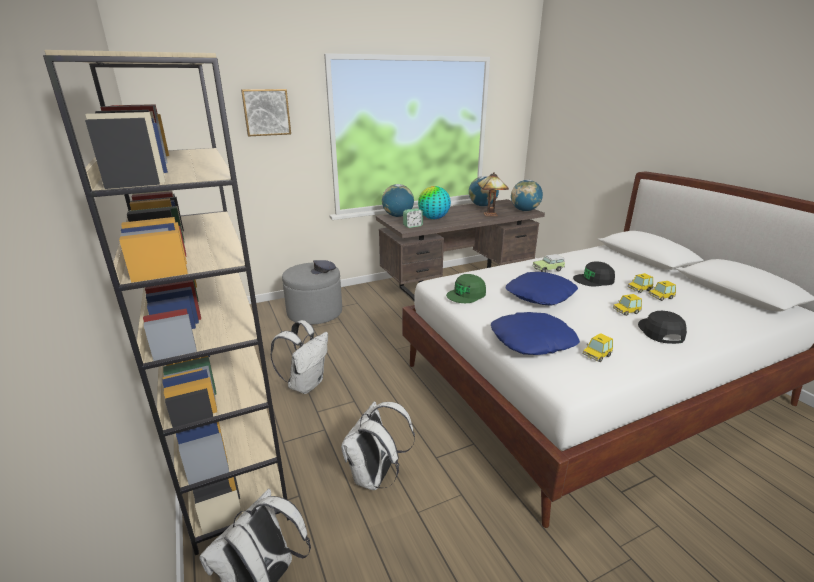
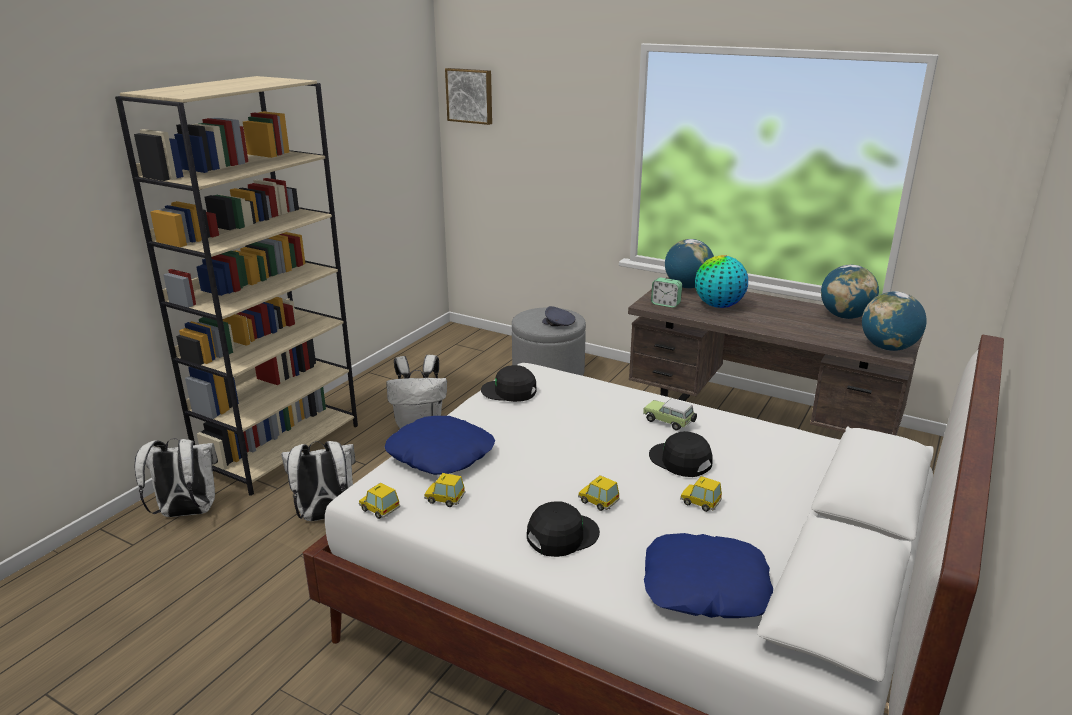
camera: 55 degrees right, 0 degrees up
(266, 112) = (563, 112): picture -> picture (470, 95)
(466, 294) = (509, 391): green cap -> black cap
(489, 214) = (812, 330): table lamp -> none
(541, 295) = (570, 434): blue pillow -> blue pillow (705, 587)
(660, 297) = (695, 524): toy car -> toy car (379, 509)

